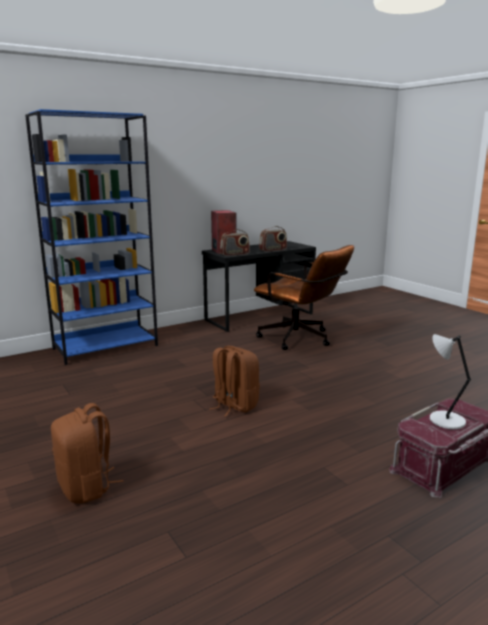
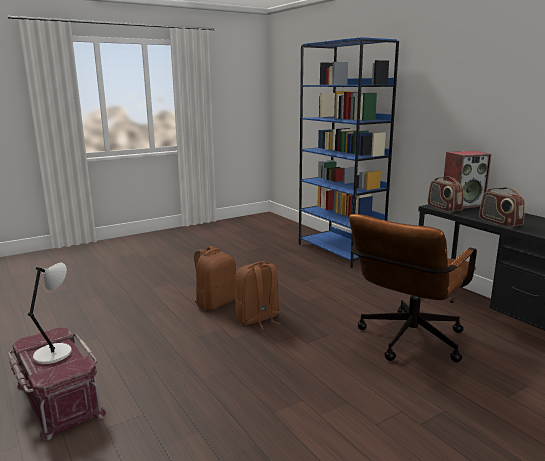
camera: 90 degrees right, 0 degrees up
(86, 487) = (125, 268): brown backpack -> brown backpack (258, 319)

